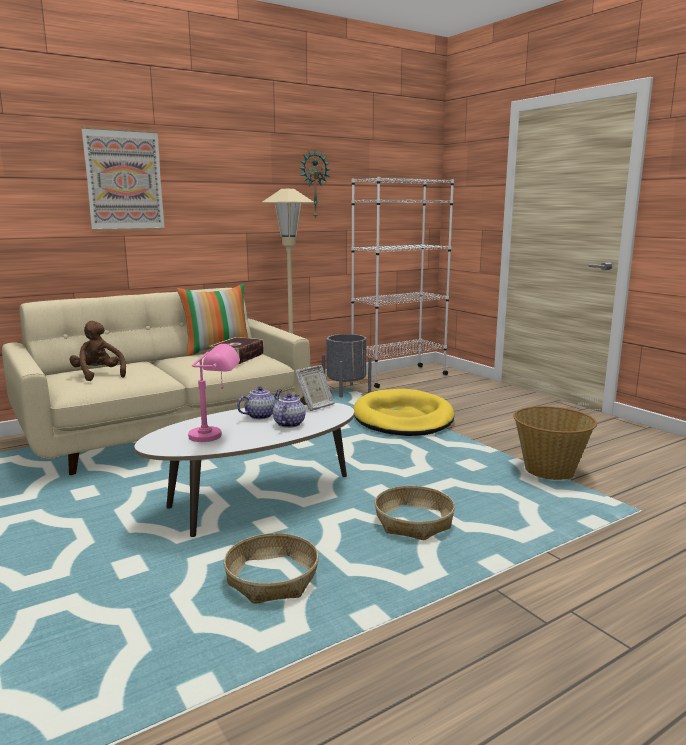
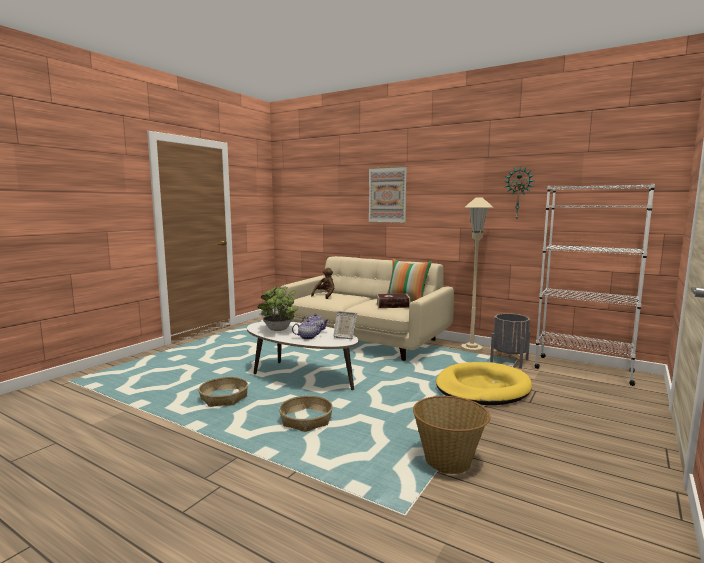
camera: 65 degrees right, 5 degrees down
(216, 436) = (278, 330): pink table lamp -> potted plant

